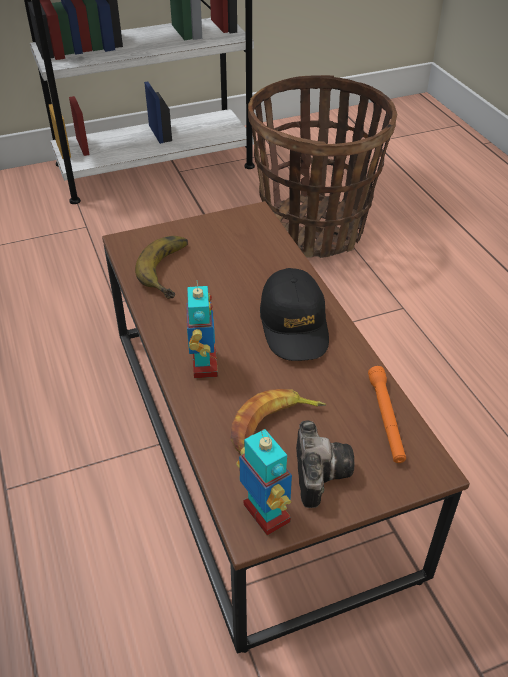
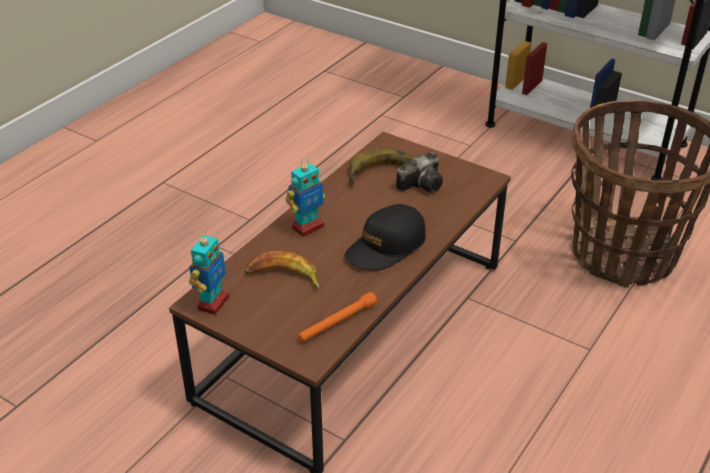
camera: 55 degrees right, 5 degrees down
(318, 471) = (264, 310): camera -> camera (423, 184)

